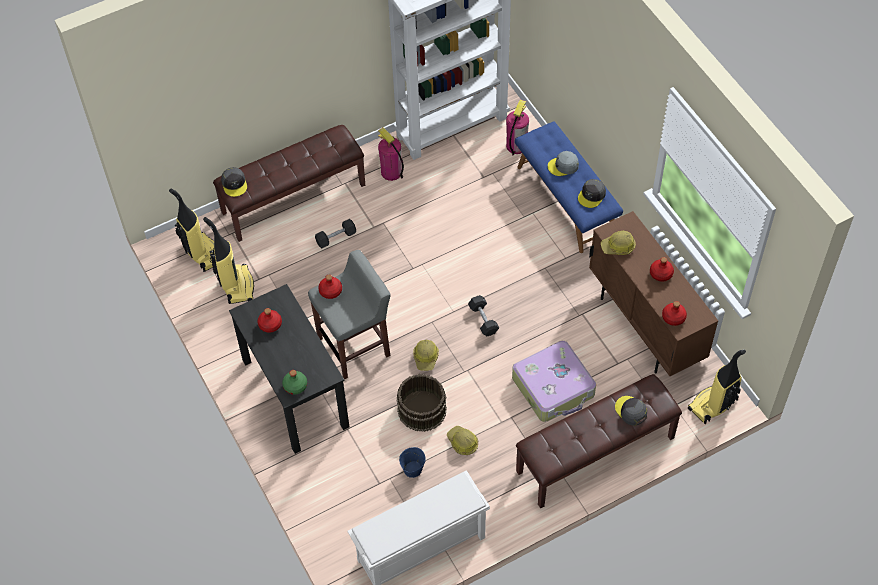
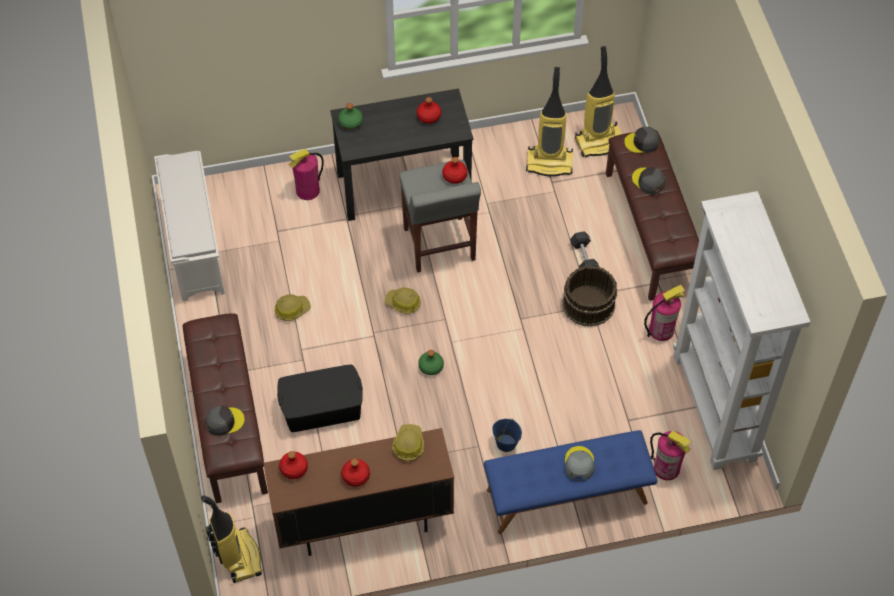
camera: 105 degrees right, 0 degrees up
(323, 472) = (307, 190): none -> fire extinguisher
(412, 469) = (280, 261): blue bucket -> blue bucket (506, 443)
(421, 410) = (343, 284): brown bucket -> brown bucket (588, 304)
(483, 319) = (430, 367): black dumbbell -> green bottle
(554, 387) = (322, 409): suitcase -> black storage box
(592, 195) = (525, 481): grey cap -> grey cap (648, 181)

